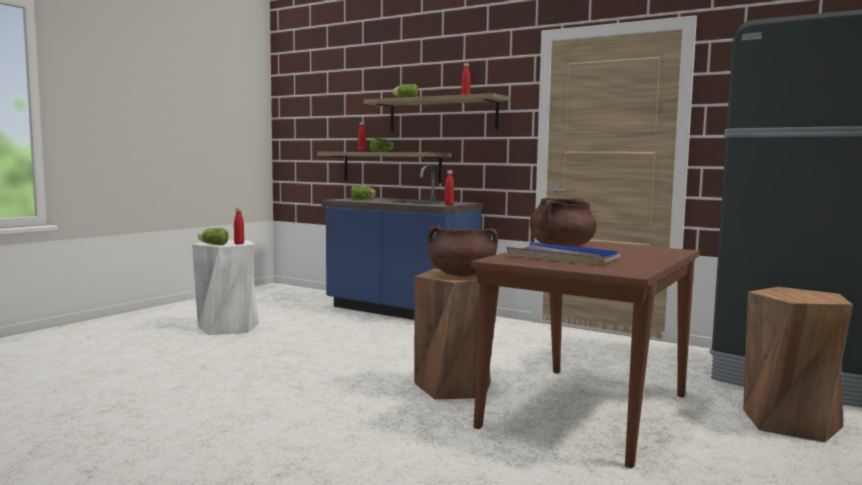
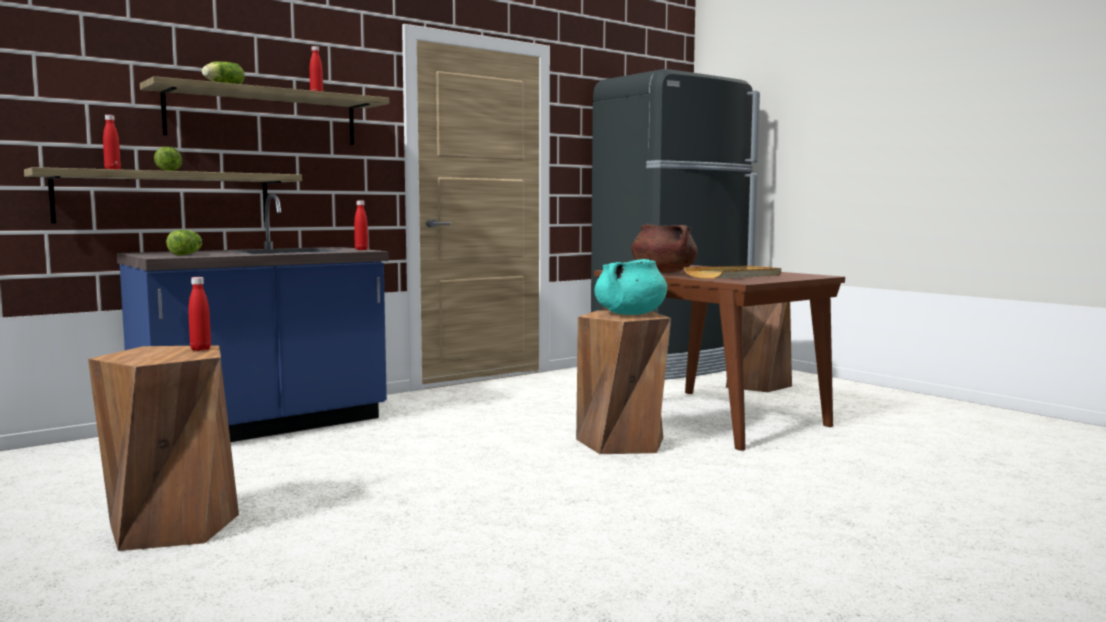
camera: 70 degrees left, 0 degrees up
(213, 244) = (172, 358): lettuce -> none
(228, 327) = (172, 527): white stool -> brown stool
(461, 275) = (630, 314): brown cooking pot -> turquoise cooking pot
(563, 258) = (734, 276): blue tray -> beige tray

